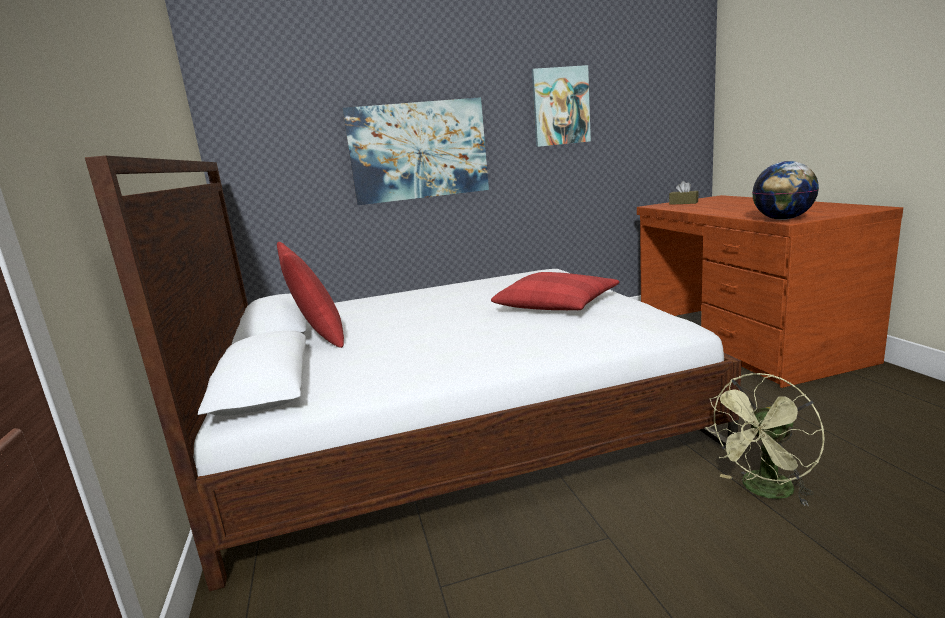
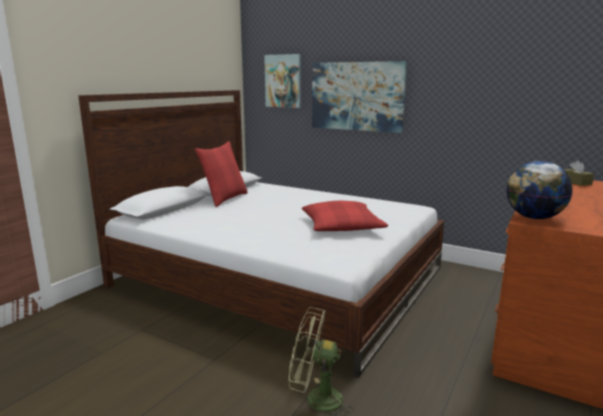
camera: 45 degrees right, 0 degrees up
(560, 106) = (478, 72): picture -> picture (283, 81)

